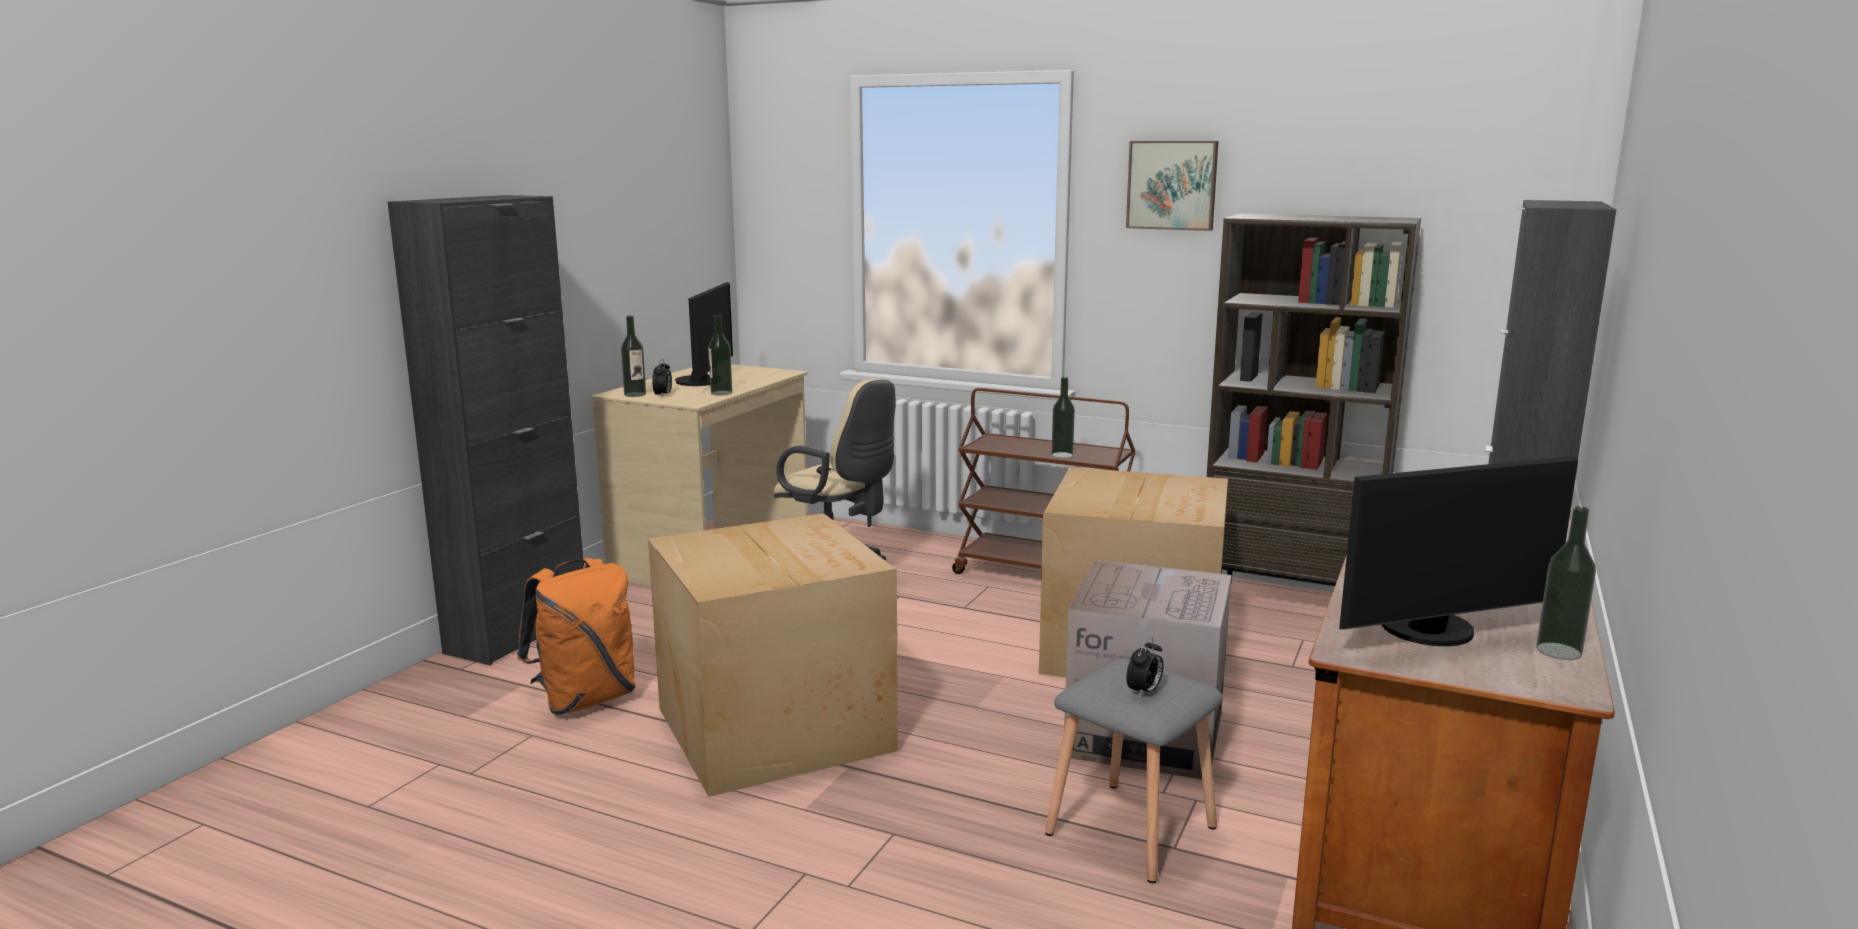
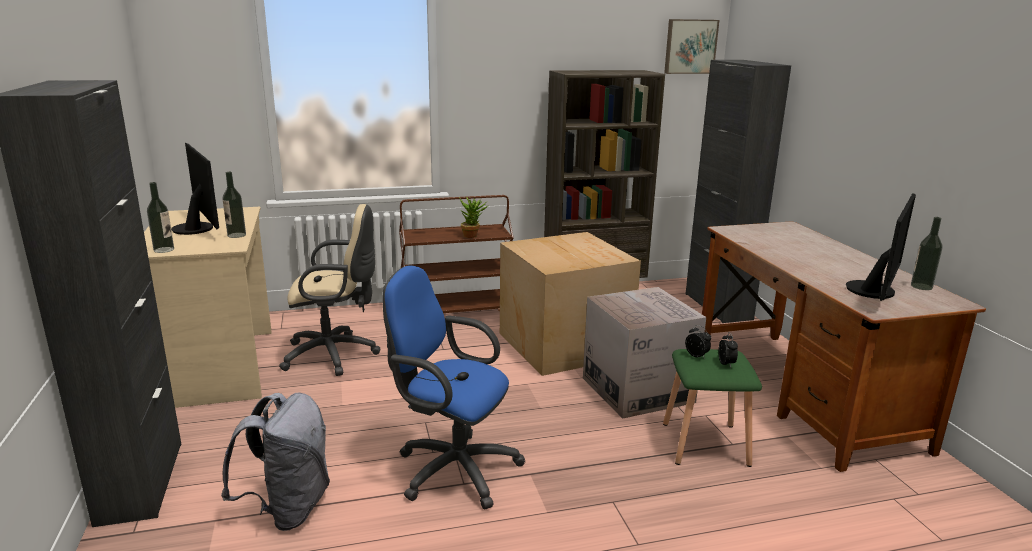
camera: 40 degrees left, 5 degrees up
(585, 700) = (288, 509): orange backpack -> grey backpack
(663, 395) = (191, 246): alarm clock -> alarm clock (697, 356)
(776, 727) = (451, 469): cardboard box -> blue office chair
(1062, 455) = (472, 235): bottle -> potted plant
(1131, 828) = (704, 443): grey stool -> green stool
(1172, 185) = (505, 53): picture -> picture (690, 46)

